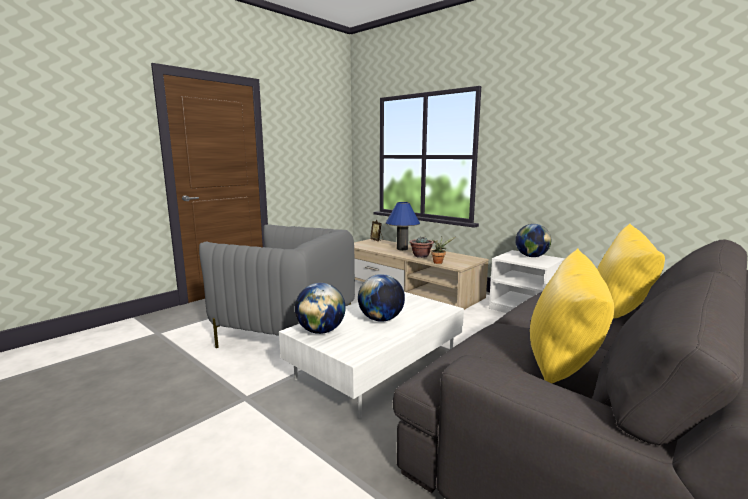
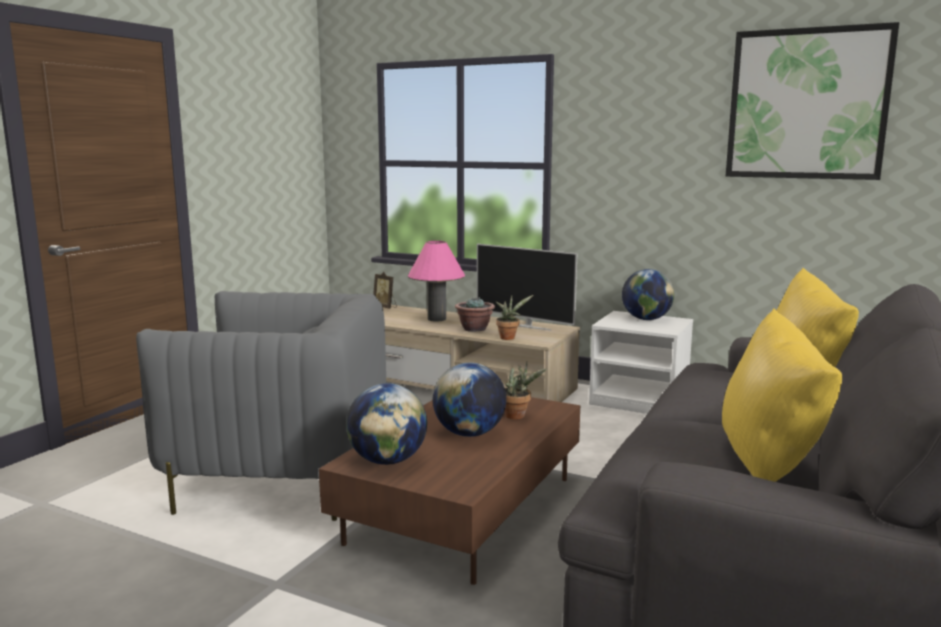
camera: 15 degrees left, 0 degrees up
(377, 367) = (464, 511): white coffee table -> brown coffee table
(402, 249) = (436, 319): blue table lamp -> pink table lamp
(418, 311) = (518, 416): none -> potted plant
(454, 256) = (526, 326): none -> television
(655, 110) = (807, 104): none -> picture

